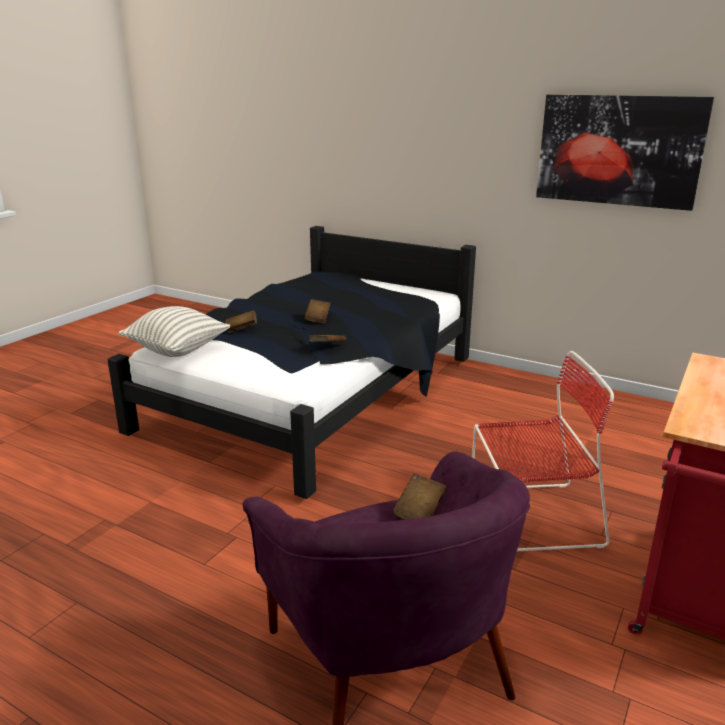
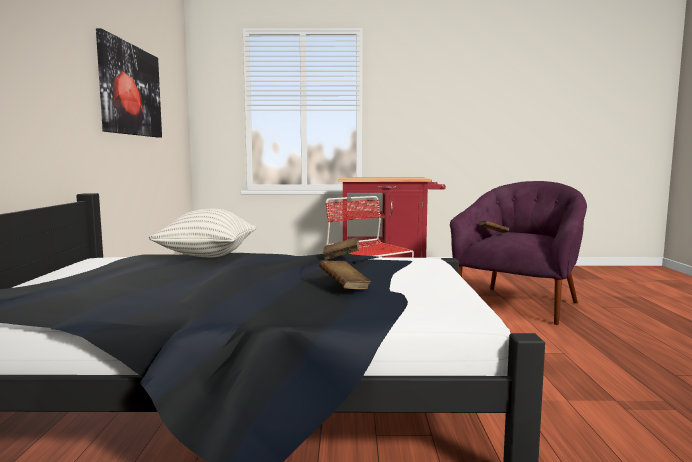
camera: 120 degrees left, 15 degrees down
(177, 350) = (451, 302): pillow -> pillow (207, 255)
(318, 319) = (265, 268): brown book -> none

